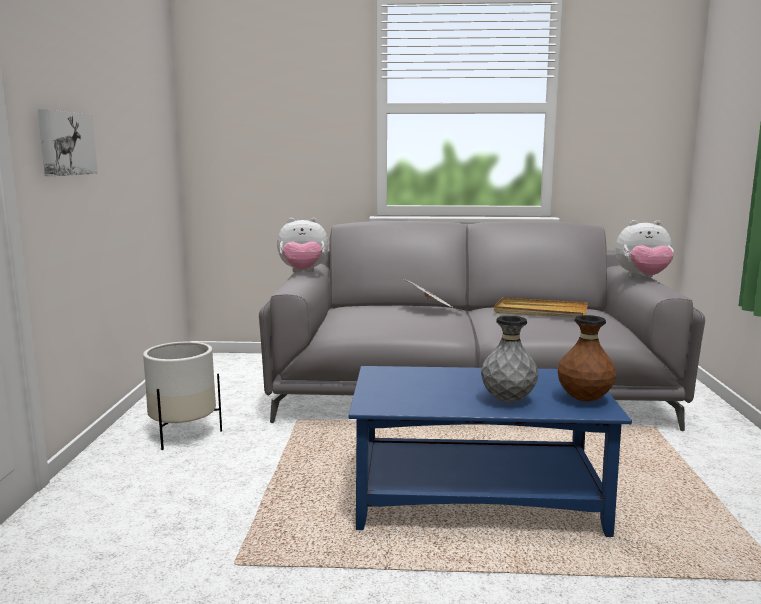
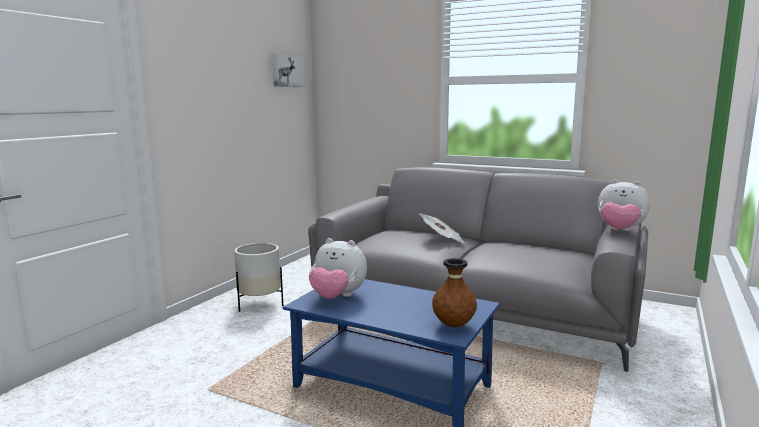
camera: 25 degrees right, 0 degrees up
(65, 143) = (196, 114): picture -> picture (287, 71)
(303, 273) = (361, 203): plush toy -> plush toy (337, 297)
(508, 400) = (397, 315): grey vase -> none
(540, 312) = (523, 250): beige tray -> none

